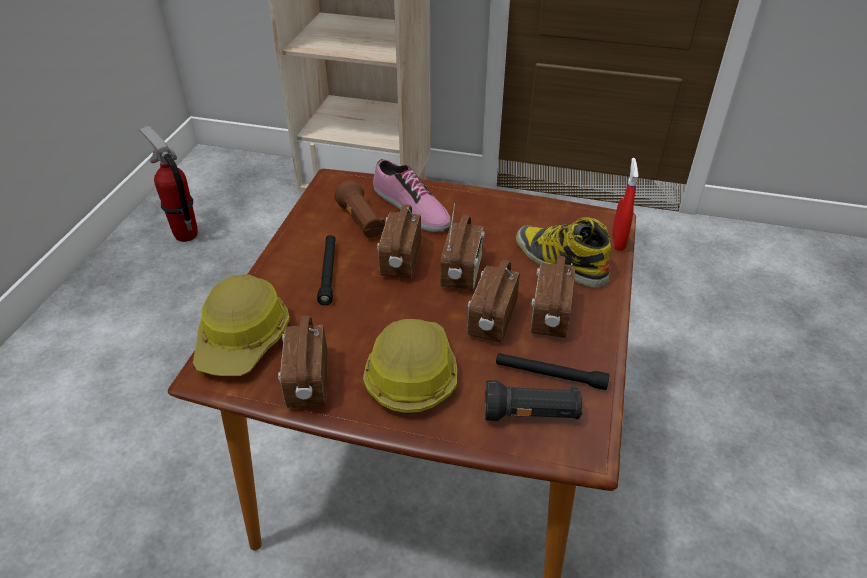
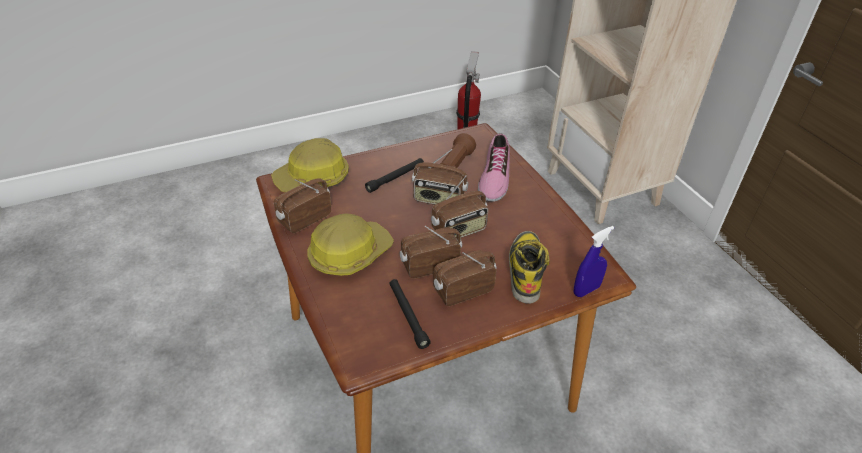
camera: 50 degrees right, 0 degrees up
(400, 261) = (438, 199): radio -> radio turned 135 degrees counterclockwise
(531, 414) = (365, 322): black flashlight -> none
(618, 241) = (586, 290): red spray bottle -> blue spray bottle

